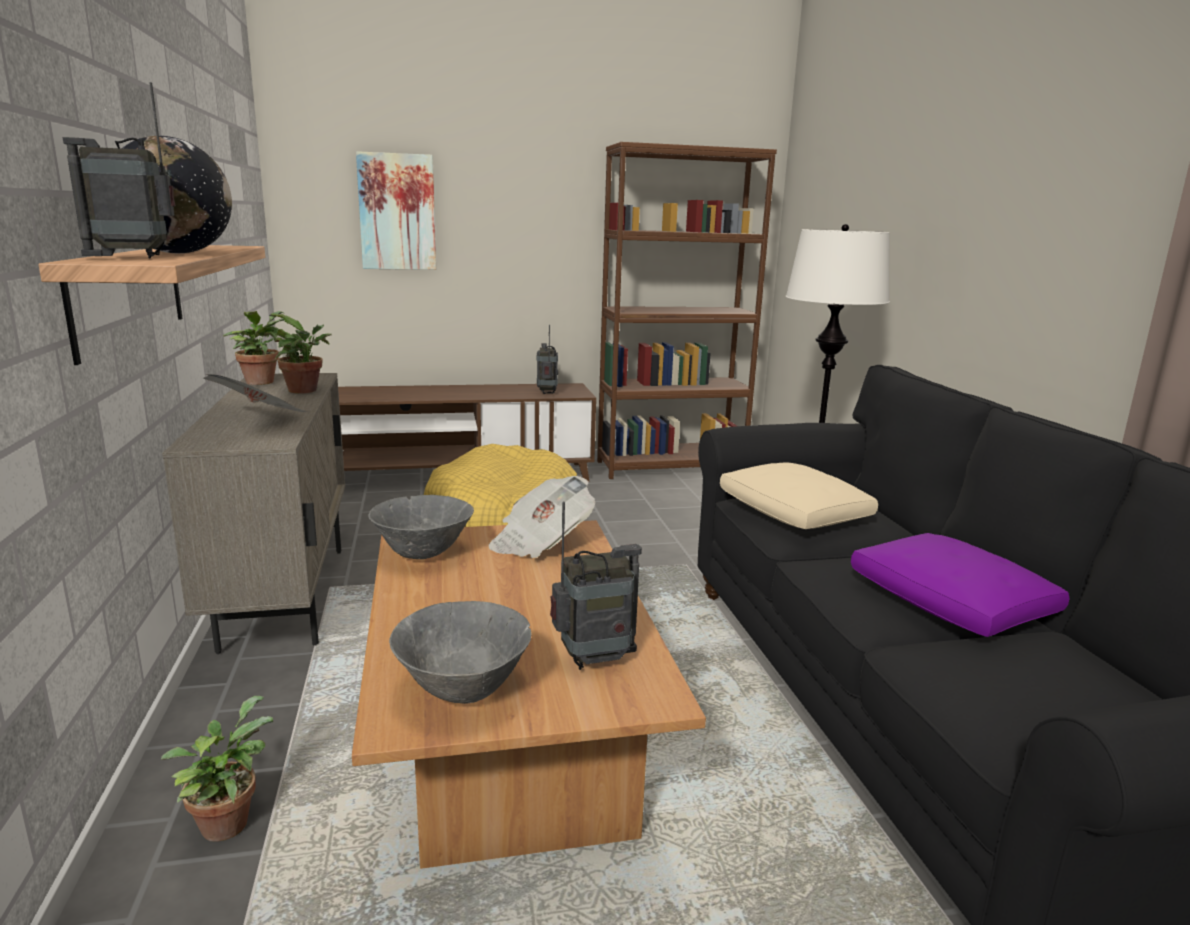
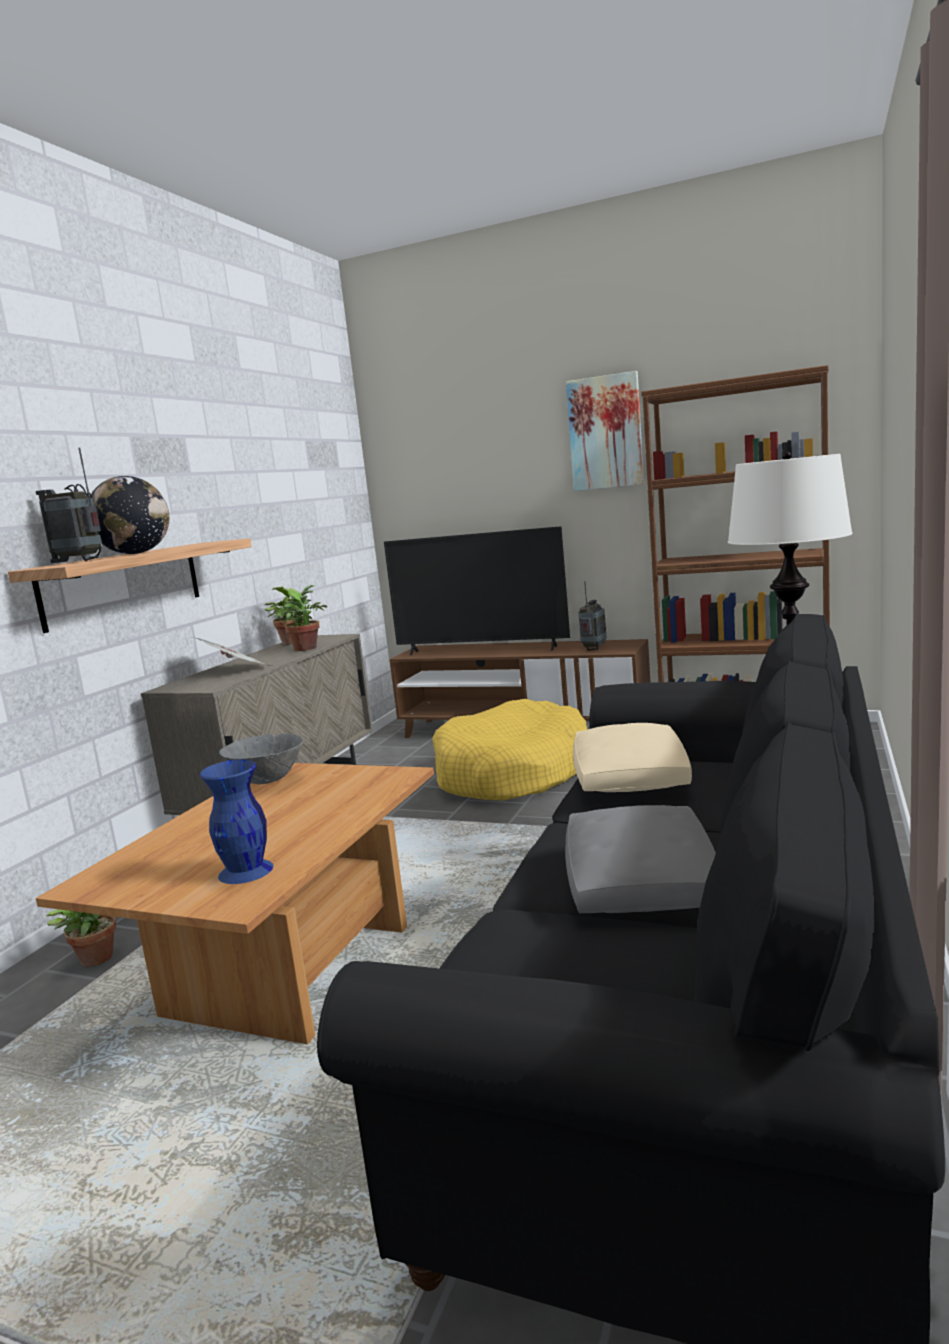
camera: 35 degrees right, 5 degrees down
(397, 212) = (466, 488): picture -> picture (605, 432)
(422, 393) = (482, 650): none -> television
(463, 691) = (141, 875): grey bowl -> none
(540, 542) = (359, 781): newspaper -> none
(595, 661) = (245, 871): radio -> blue vase
(951, 605) = (641, 884): purple pillow -> grey pillow

